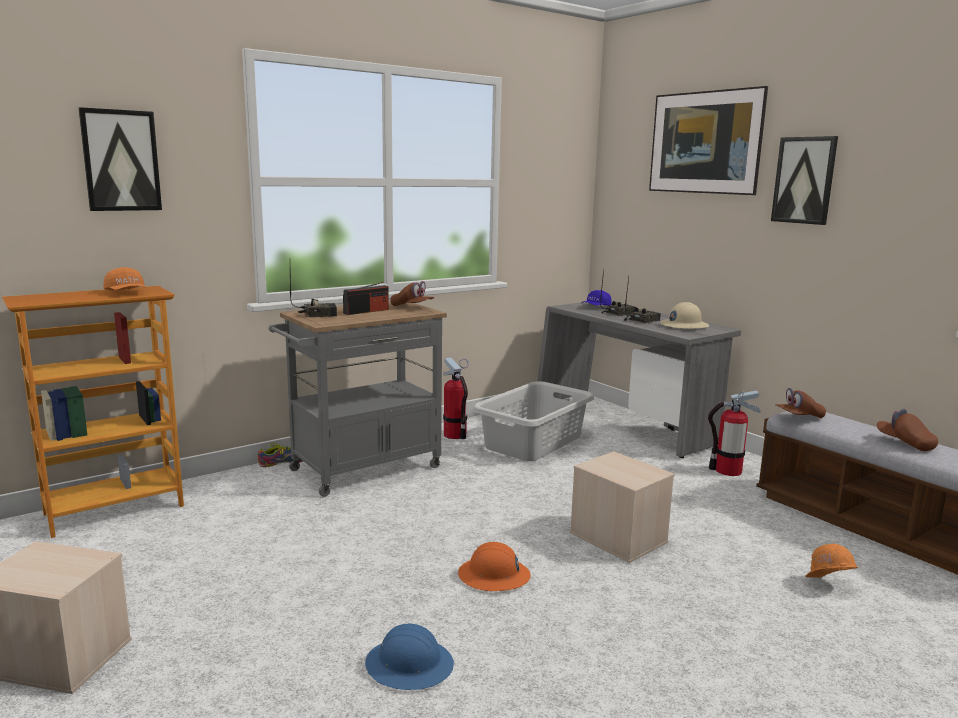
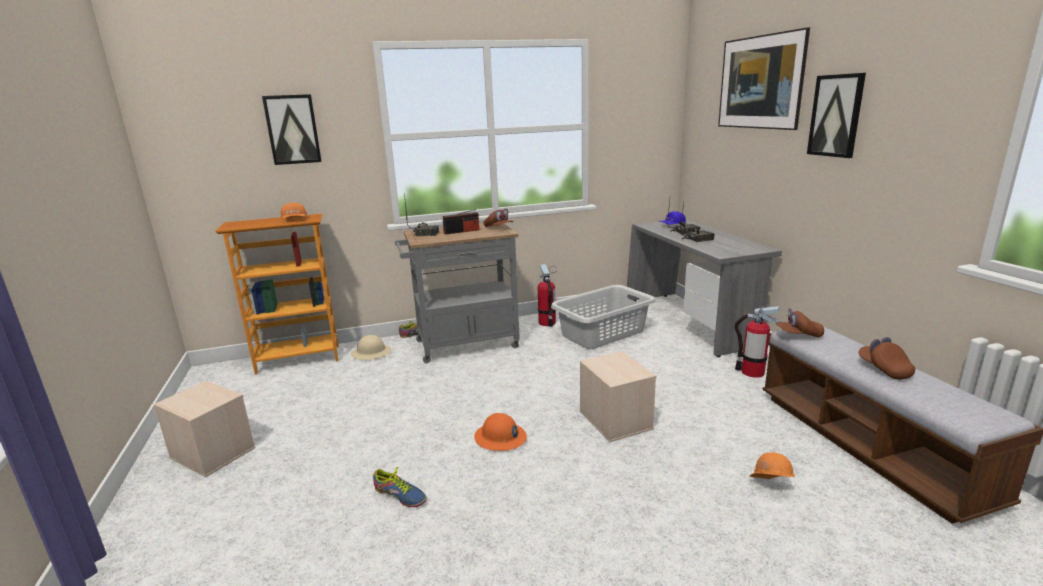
camera: 20 degrees right, 5 degrees up
(409, 665) = (400, 495): blue hard hat -> shoe
(684, 326) = (730, 245): beige hard hat -> beige hard hat (371, 353)

